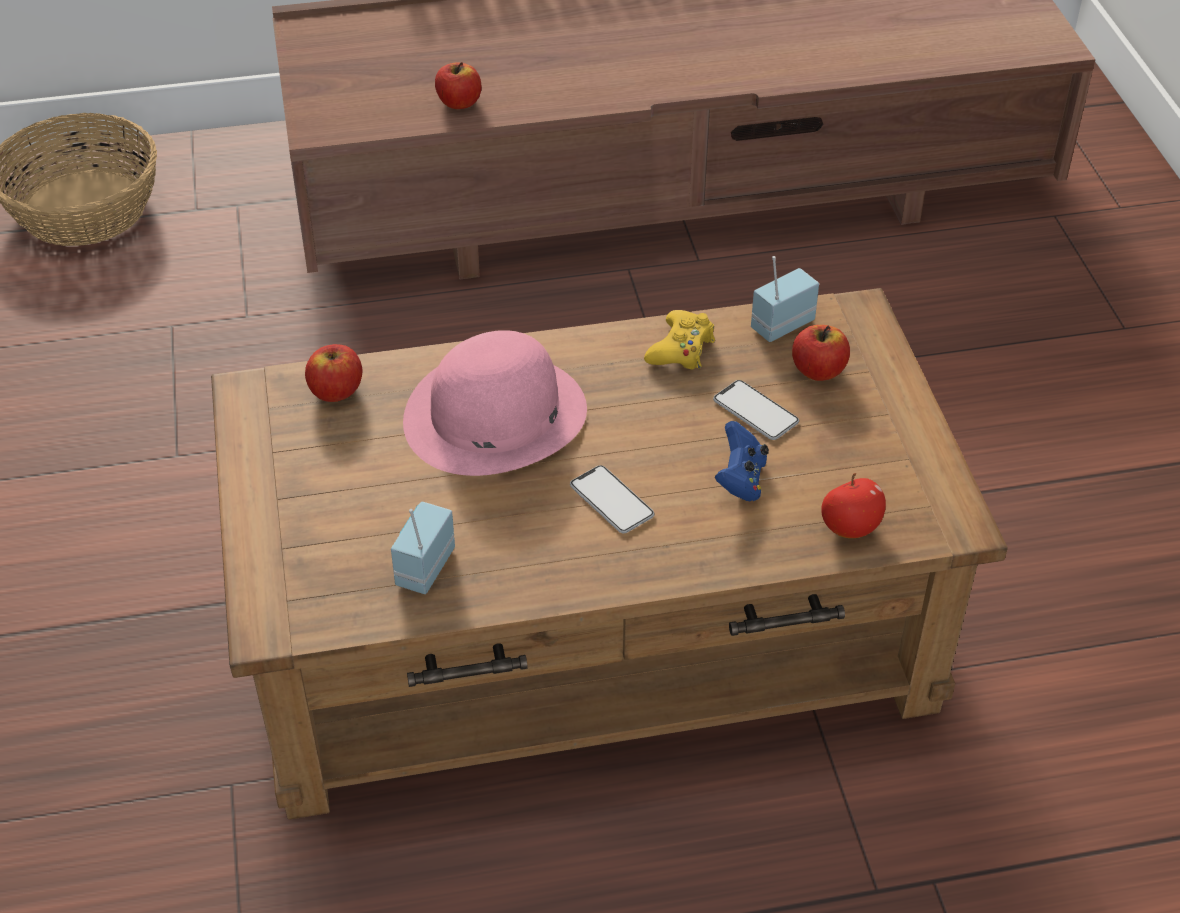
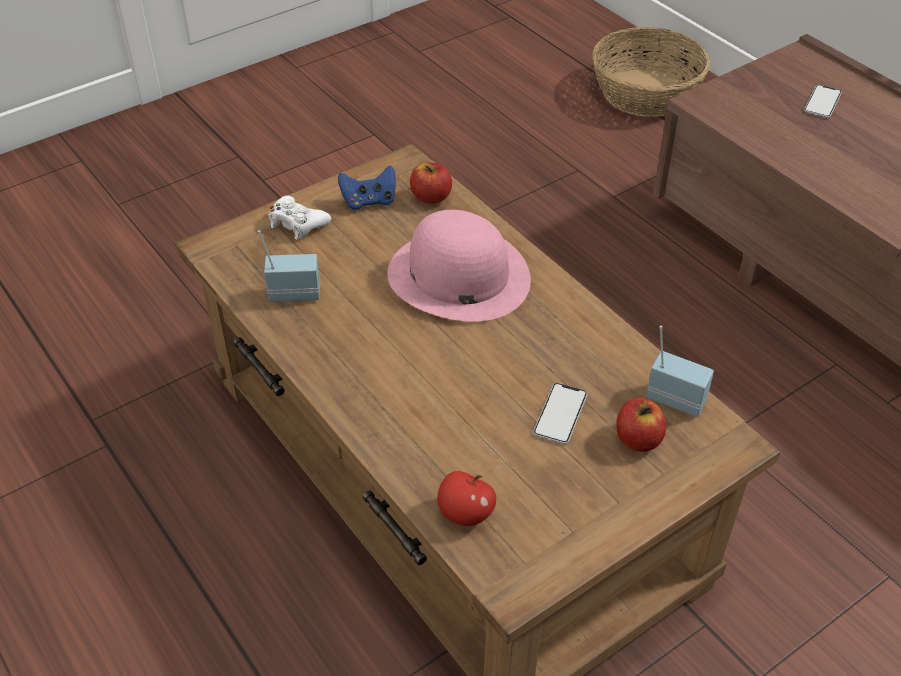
camera: 65 degrees right, 0 degrees up
(290, 527) = (297, 223): none -> white game controller
(459, 102) = (797, 151): apple -> none
(611, 501) = (410, 363): phone -> phone (822, 102)
(681, 349) = (599, 349): yellow game controller -> none
(740, 480) = (477, 429): blue game controller -> blue game controller (369, 201)

